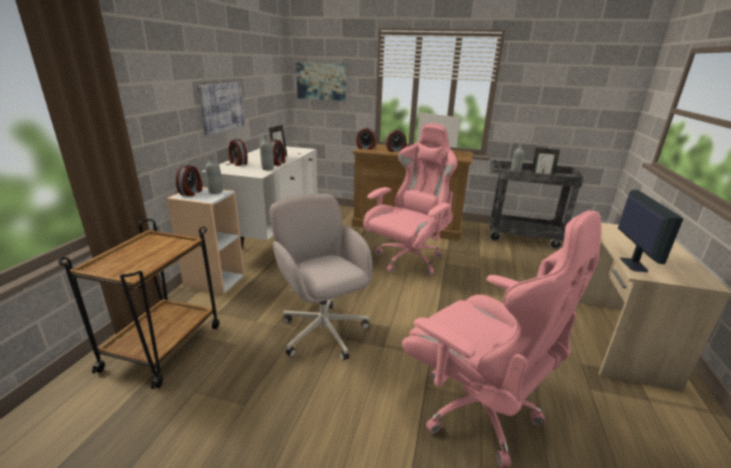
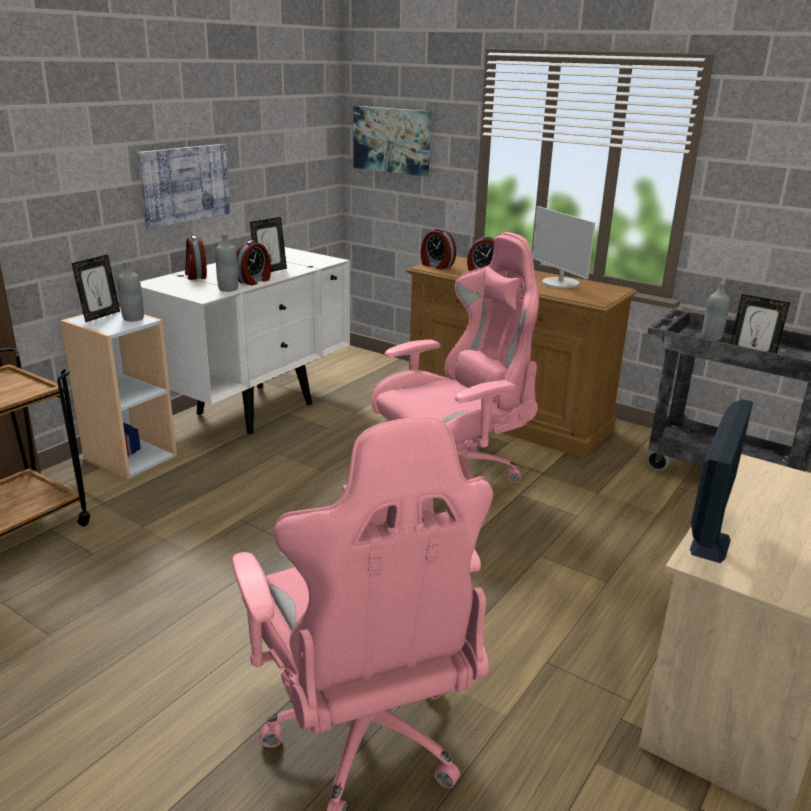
camera: 20 degrees right, 0 degrees up
(191, 192) = (100, 316): alarm clock -> picture frame
(323, 332) = (225, 563): grey office chair -> none

